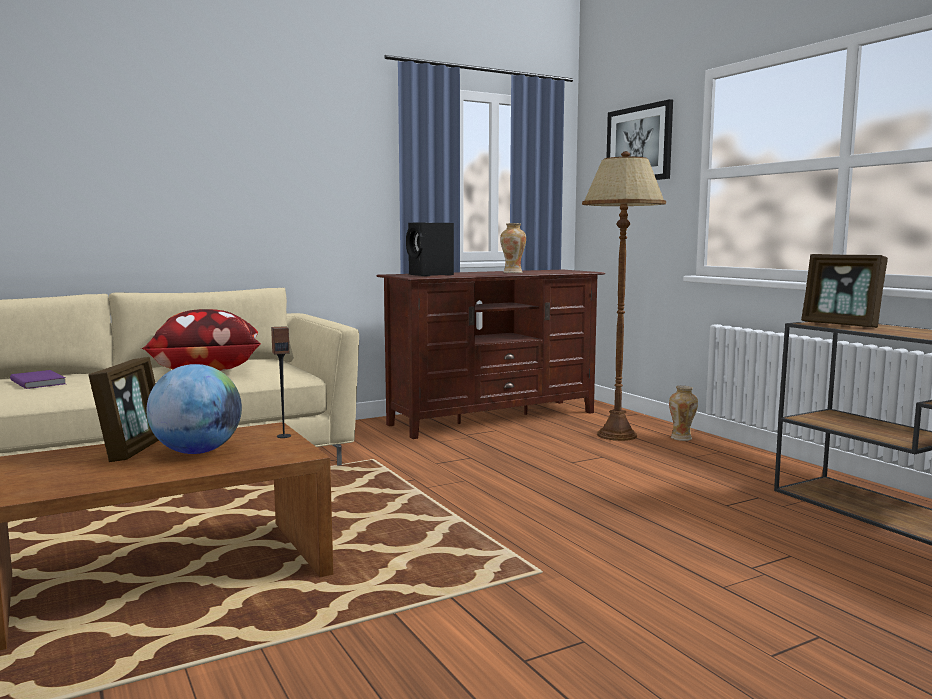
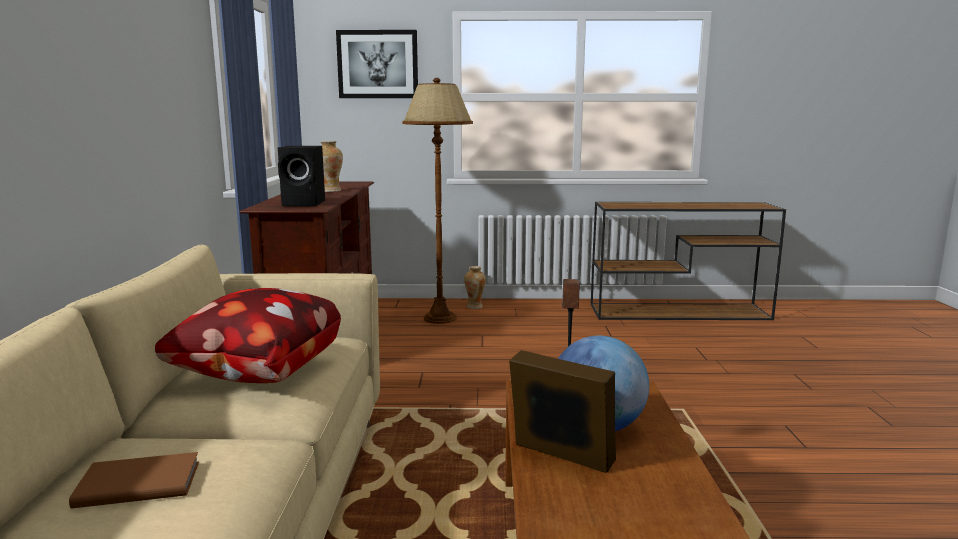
camera: 60 degrees left, 5 degrees up
(39, 382) = (138, 483): purple book -> brown book
(841, 324) = (625, 205): picture frame -> none

